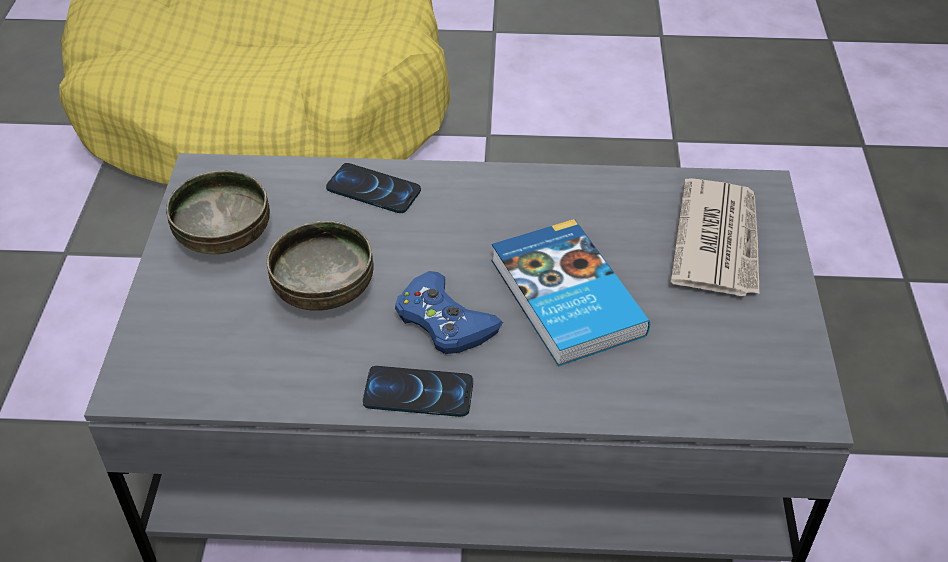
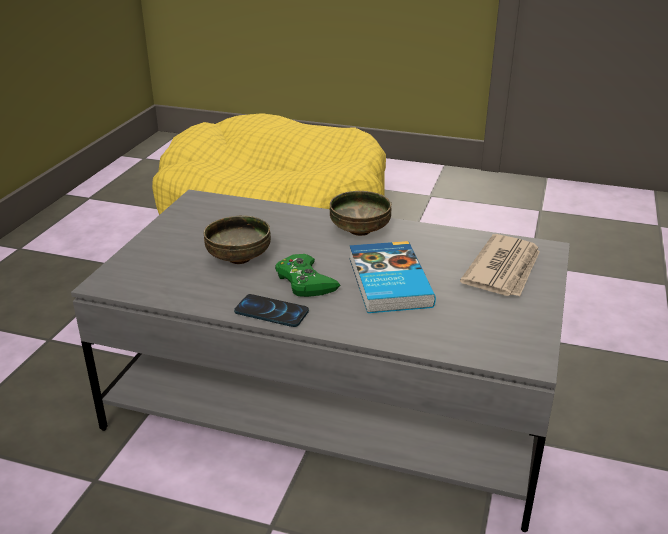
camera: 15 degrees right, 15 degrees down
(226, 238) = (194, 227): bowl -> bowl (361, 231)
(373, 190) = (293, 218): phone -> none
(444, 321) = (305, 282): blue game controller -> green game controller

